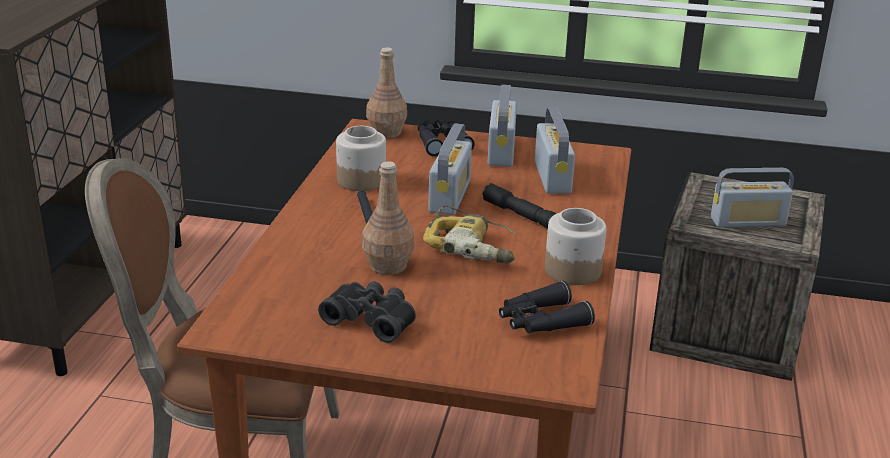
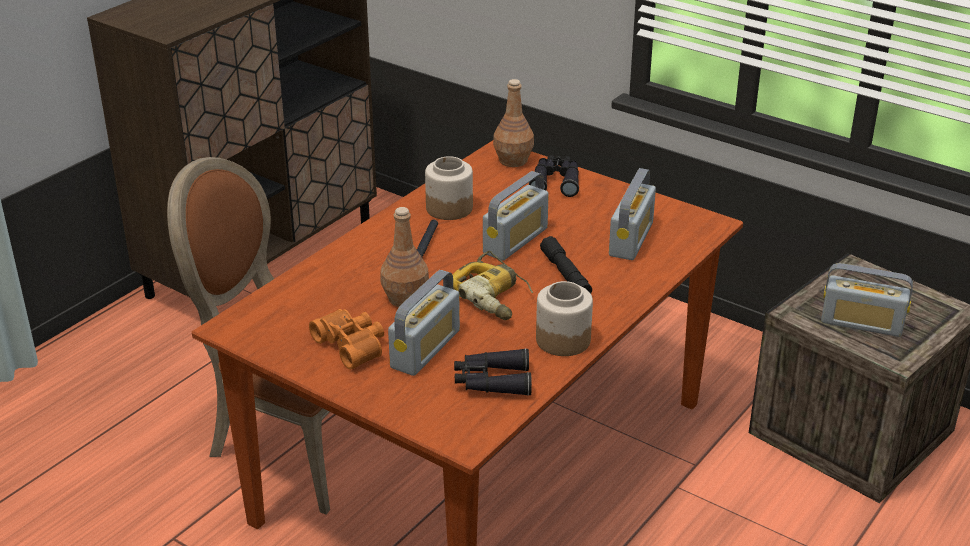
camera: 25 degrees right, 5 degrees up
(371, 319) = (352, 345): black binoculars -> orange binoculars
(501, 151) = (605, 201): radio -> radio (425, 349)

